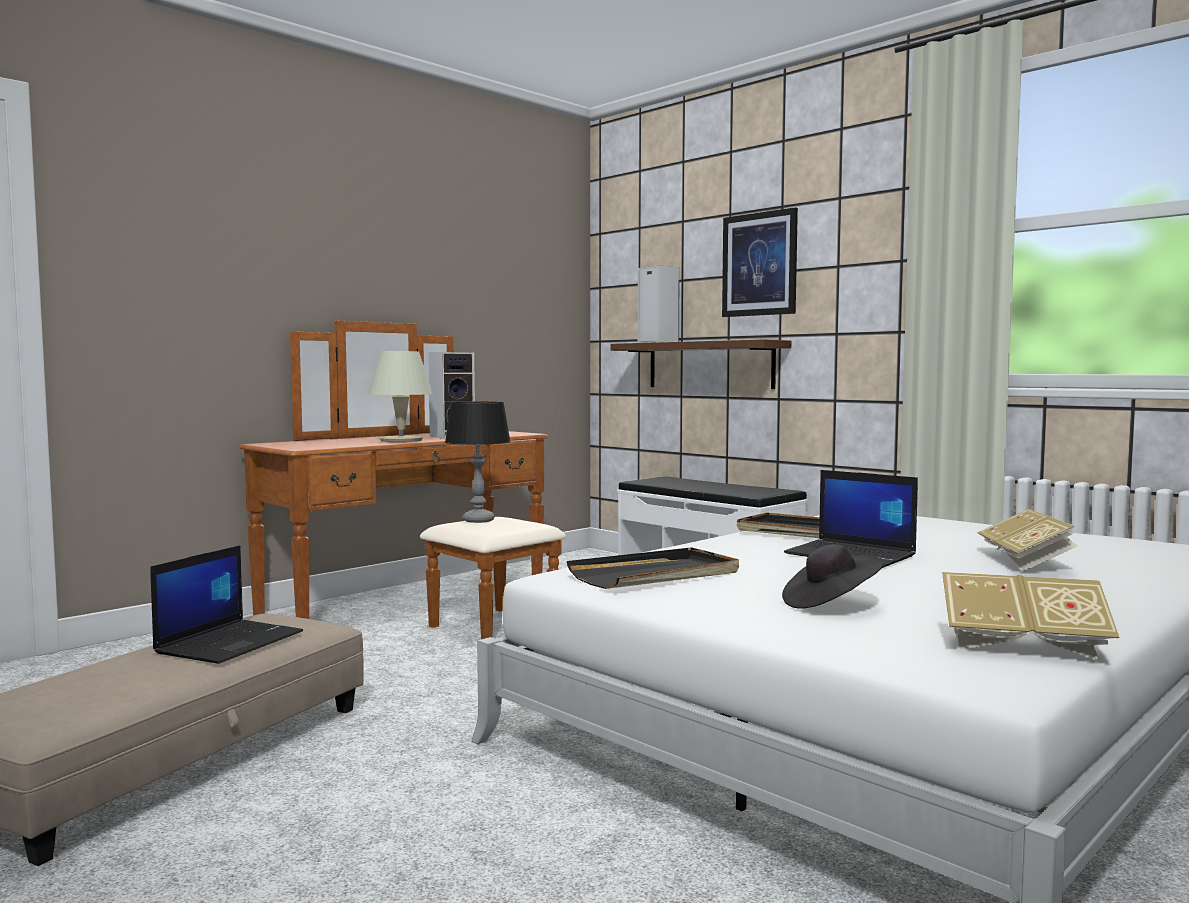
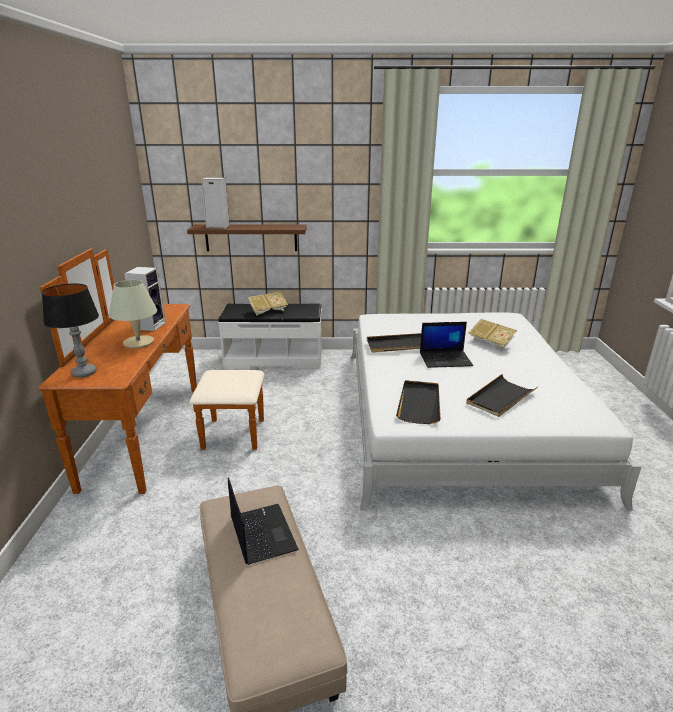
camera: 45 degrees left, 20 degrees up
(479, 520) = (218, 381): table lamp -> table lamp (84, 373)
(759, 264) = (282, 179): picture -> none
(830, 603) = (500, 398): black hat -> black tray
(1022, 646) = (577, 399): book -> book (268, 311)

